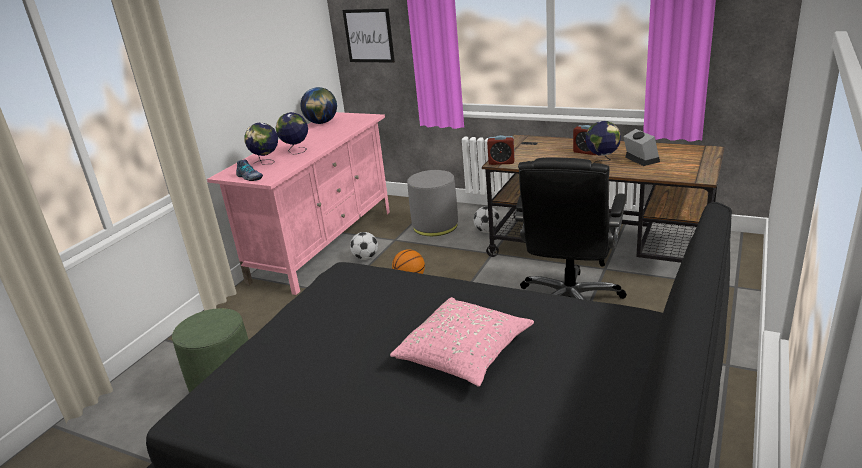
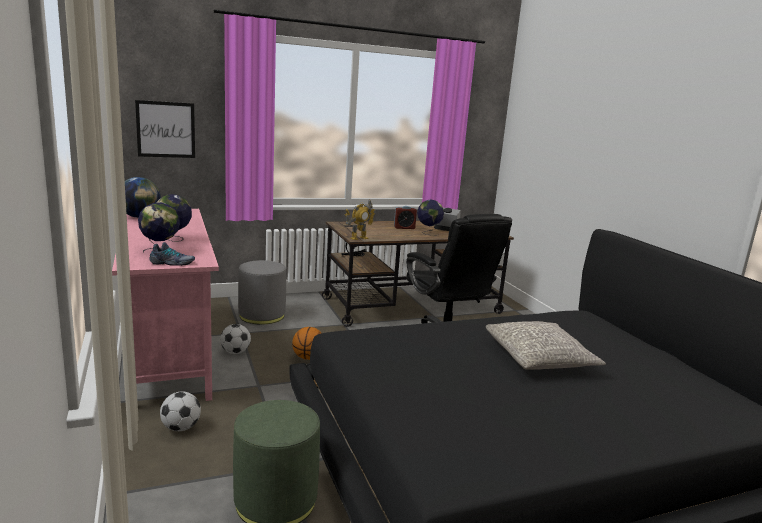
camera: 50 degrees left, 10 degrees down
(464, 353) = (539, 358): pink pillow -> grey pillow
(487, 231) = (314, 310): football -> football (181, 428)
(501, 162) = (359, 238): alarm clock -> toy robot

